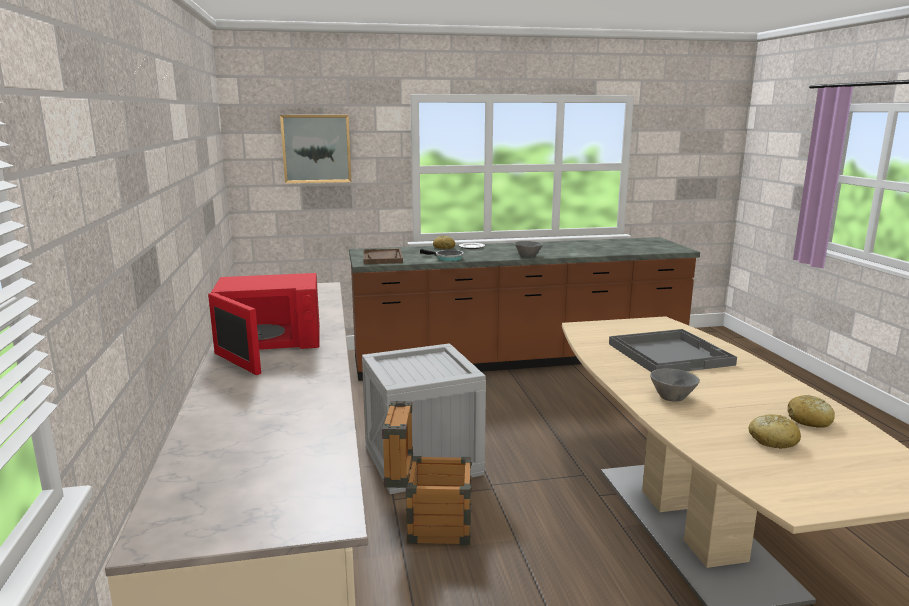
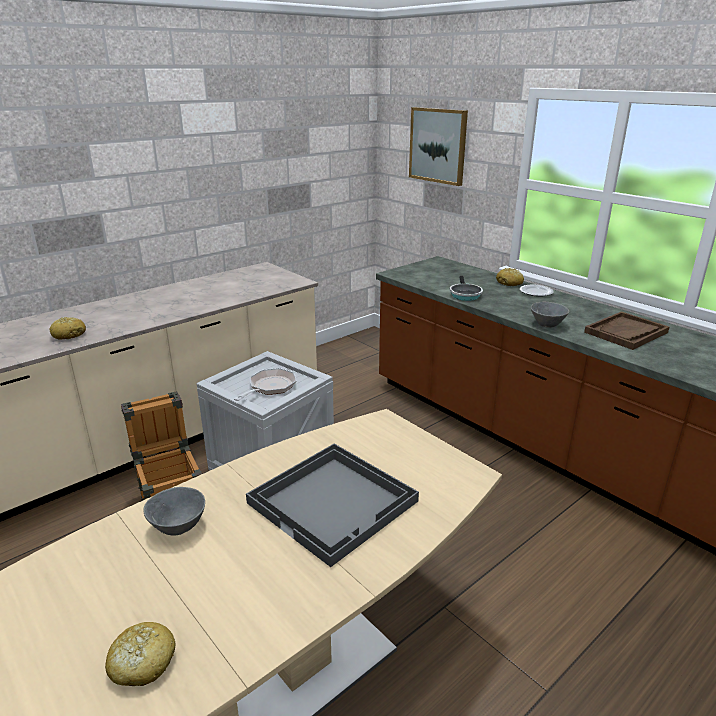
camera: 60 degrees right, 10 degrees up
(268, 342) = (135, 306): red microwave -> none
(382, 258) = (422, 274): brown tray -> brown tray (626, 332)
(431, 368) = (270, 387): none -> frying pan
(772, 440) = (65, 627): bread -> bread (69, 335)

